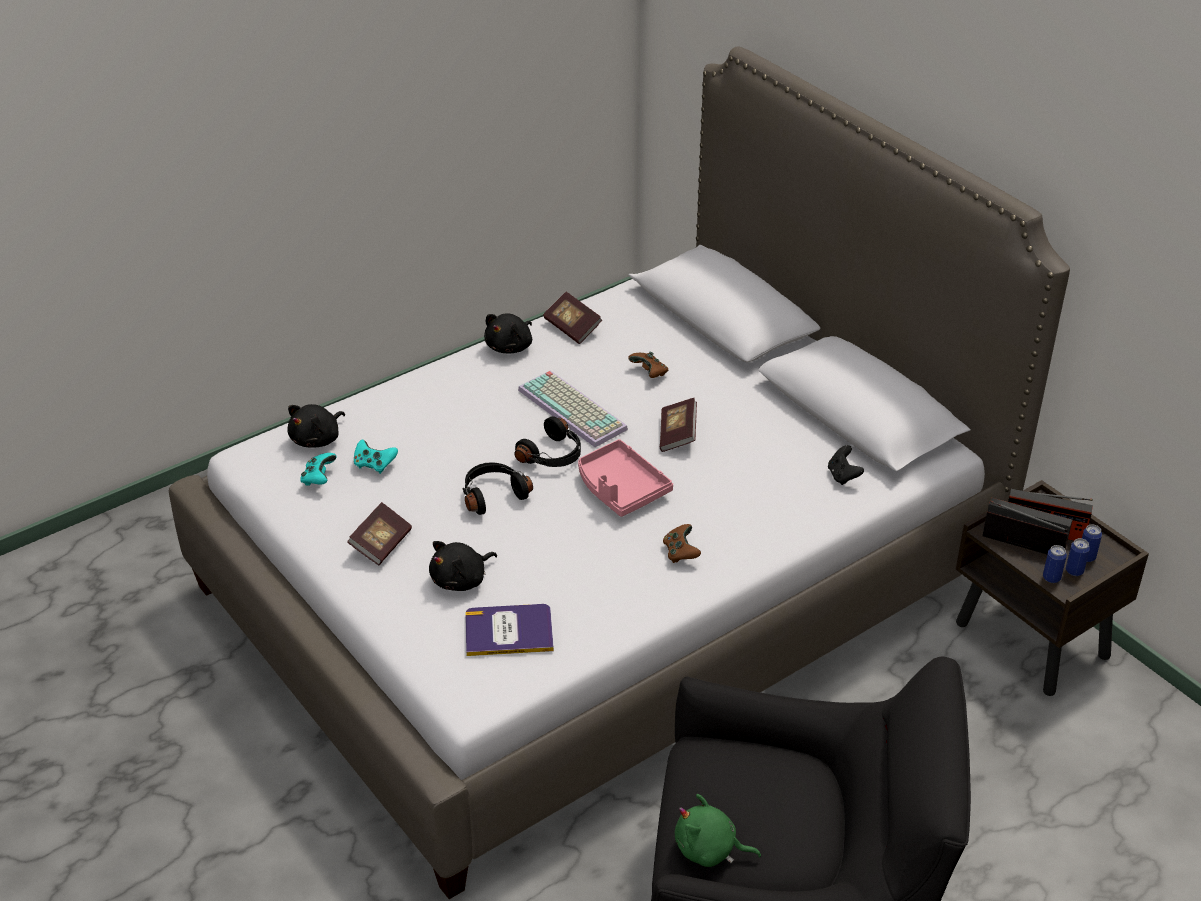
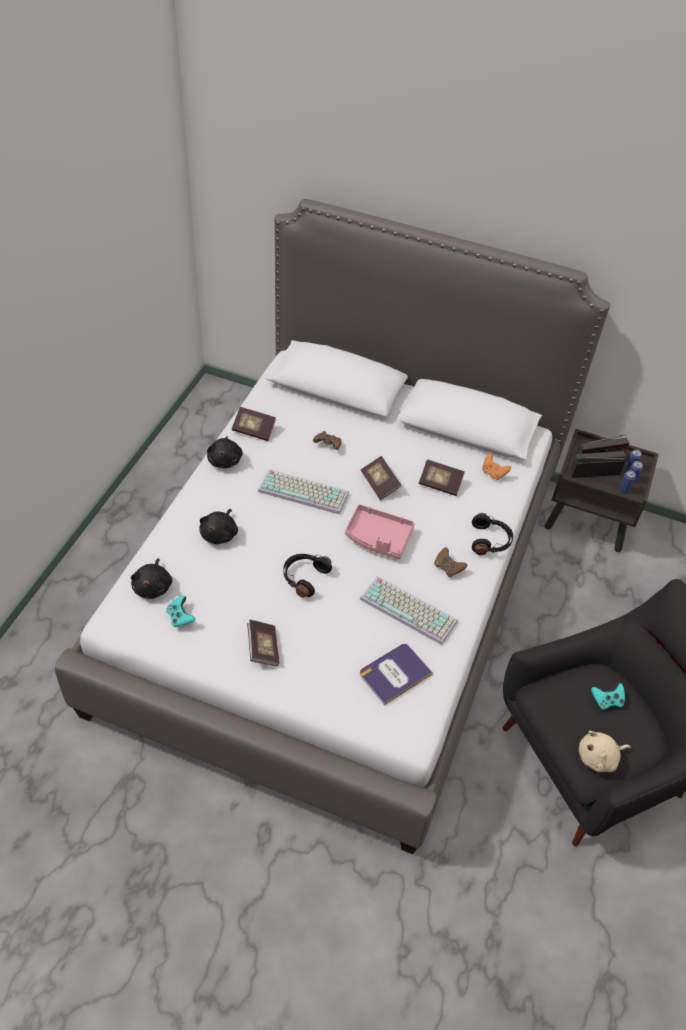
camera: 35 degrees left, 10 degrees up
(374, 465) = (211, 590): turquoise game controller -> turquoise game controller (607, 701)
(461, 580) = (335, 650): black plush toy -> black plush toy (220, 534)
(553, 456) = (319, 531): black headphones -> black headphones (490, 541)
(590, 576) = (410, 609): none -> keyboard
(709, 850) = (599, 758): green plush toy -> beige plush toy
(758, 462) = (440, 484): none -> book
(843, 476) = (493, 473): black game controller -> orange game controller

